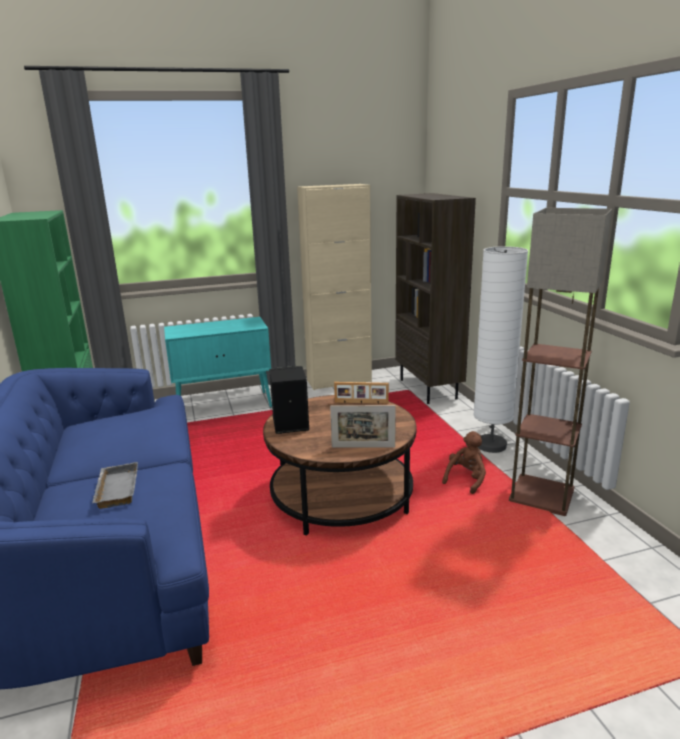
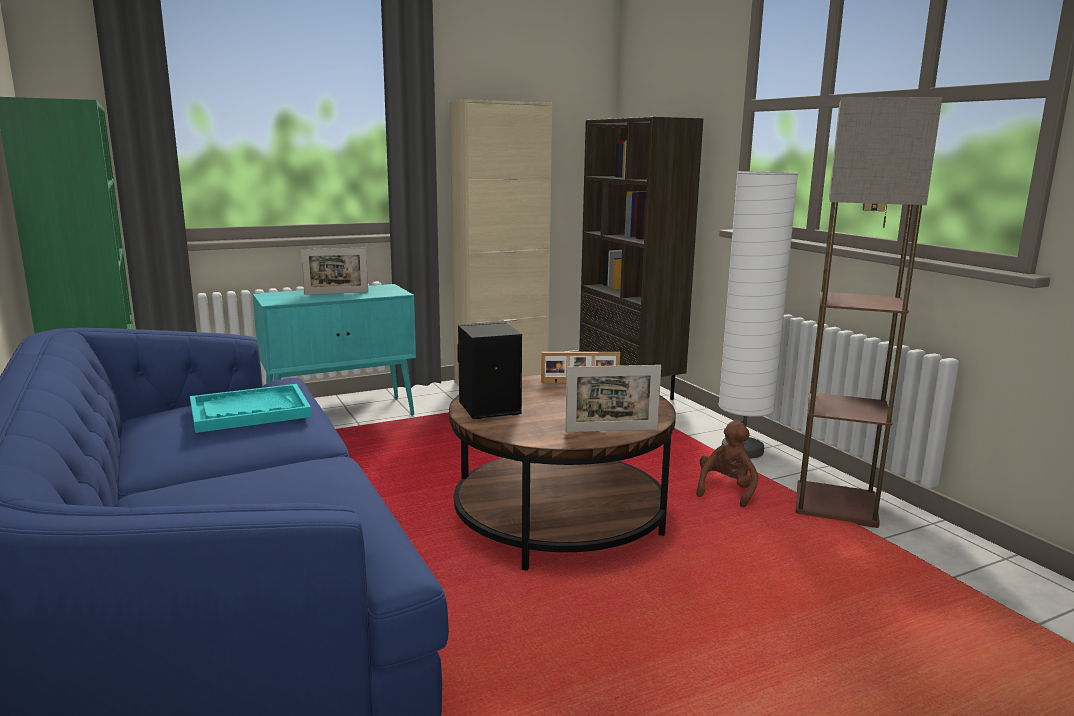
camera: 10 degrees left, 5 degrees down
(115, 489) = (253, 488): grey tray -> none
(134, 426) = (249, 411): none -> turquoise tray
(217, 326) = (336, 293): none -> picture frame

